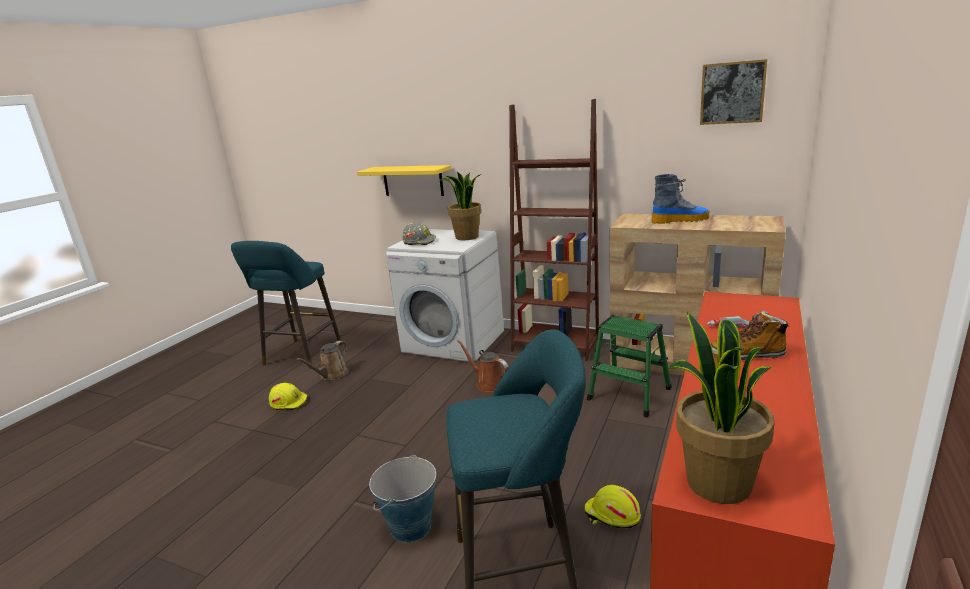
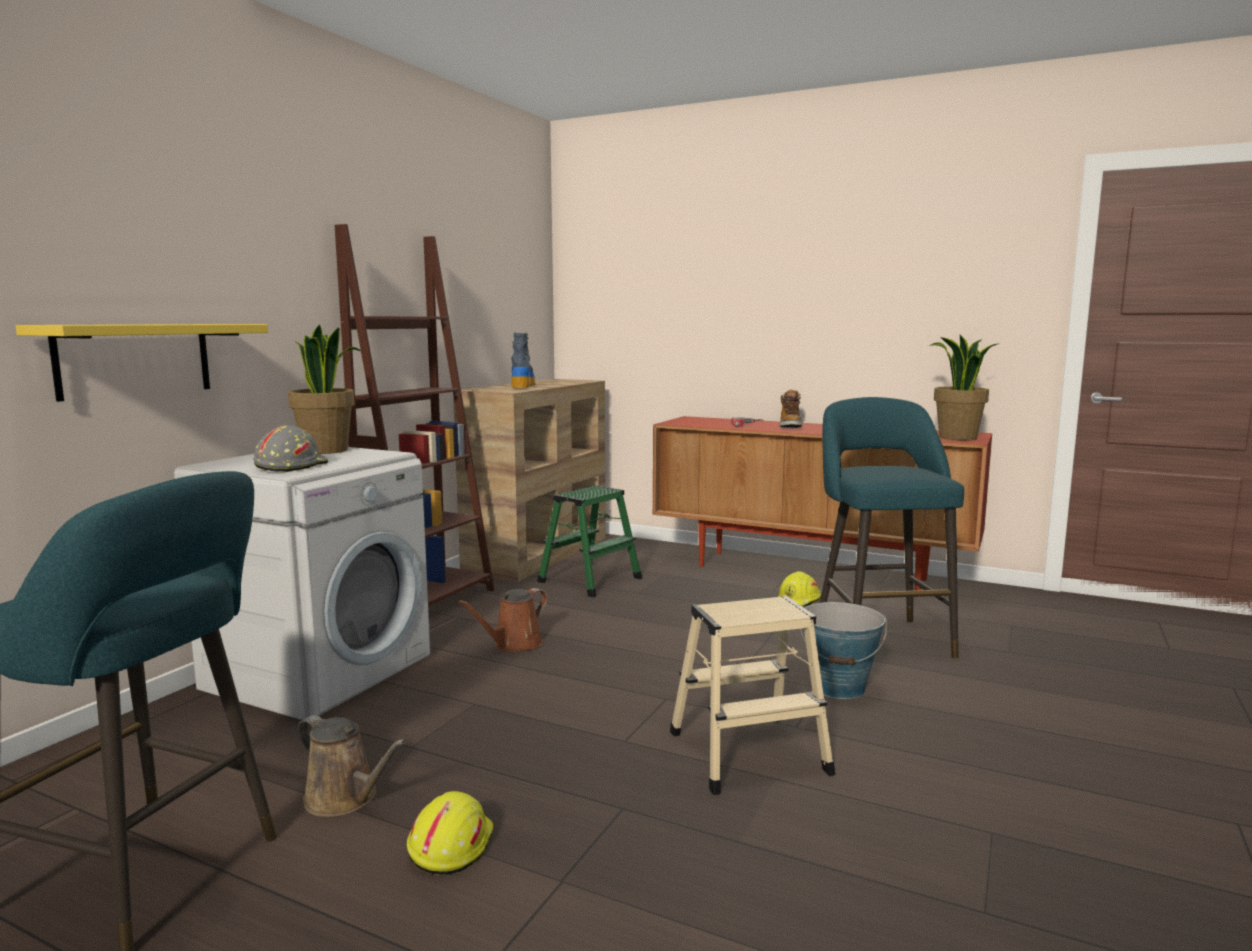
camera: 90 degrees left, 10 degrees down
(331, 479) = (749, 751): none -> beige step ladder
(732, 93) = (514, 253): picture -> none

